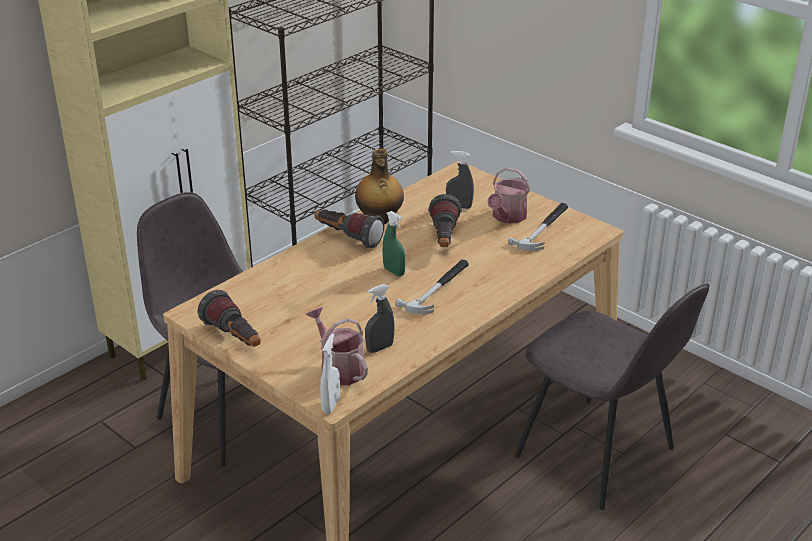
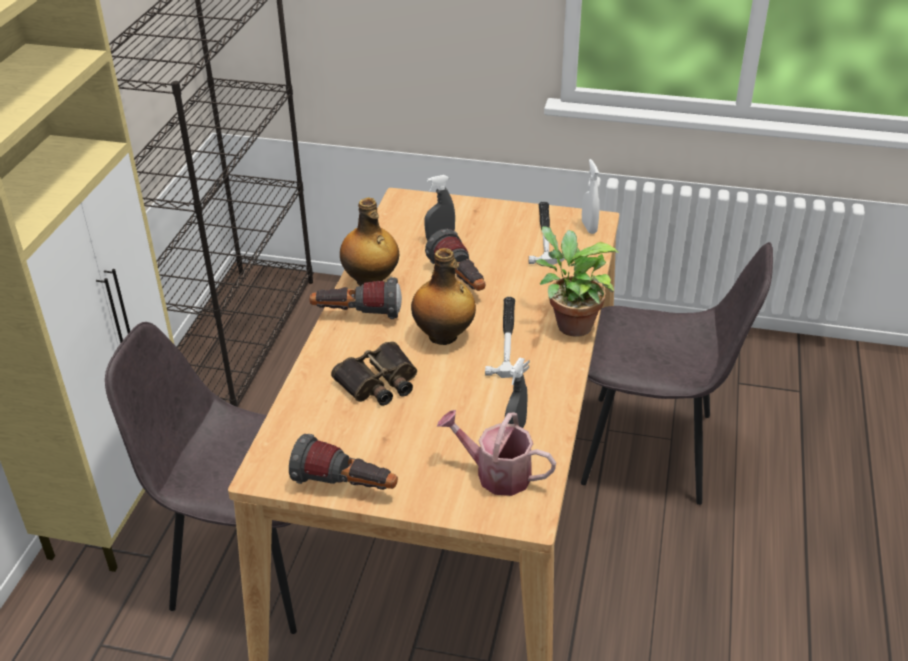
camera: 30 degrees left, 5 degrees up
(319, 285) = (379, 383): none -> binoculars
(331, 405) = (530, 522): white spray bottle -> white spray bottle (589, 227)
(394, 271) = (444, 336): green spray bottle -> bottle
(495, 294) = (569, 324): none -> potted plant
(507, 217) = (498, 234): watering can -> none

